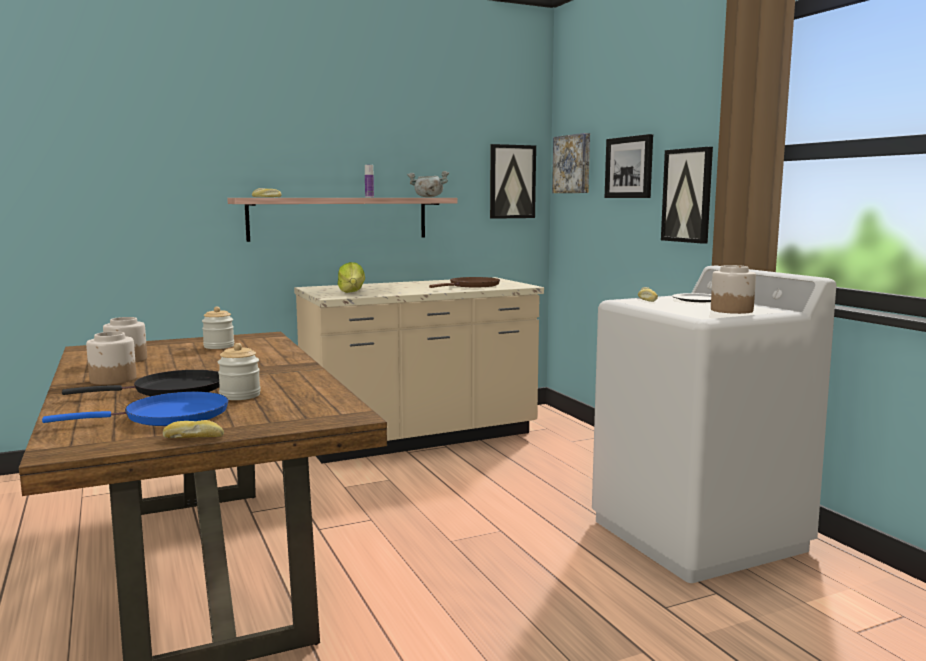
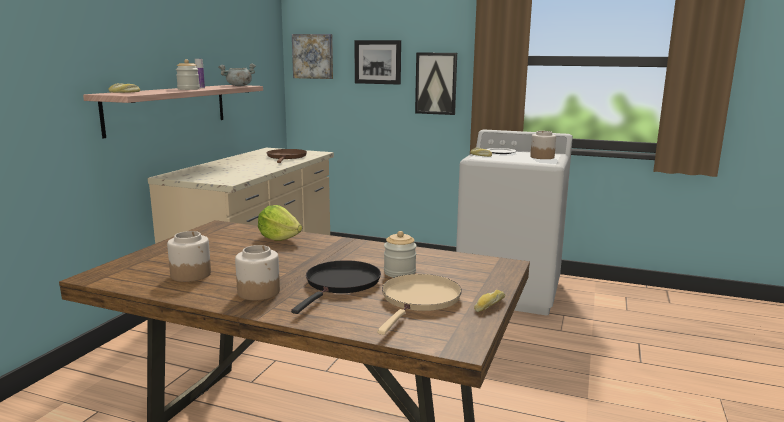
camera: 45 degrees left, 5 degrees up
(169, 416) = (419, 300): blue frying pan -> beige frying pan
(219, 346) = (221, 243): jar -> jar (188, 89)
(352, 292) = (225, 175): lettuce -> lettuce (279, 238)
(512, 181) = (266, 69): picture -> none

